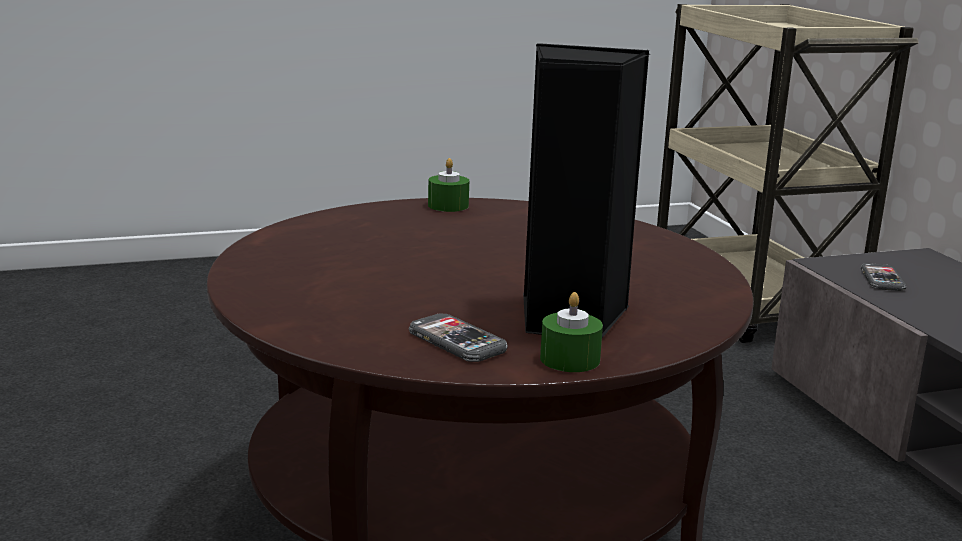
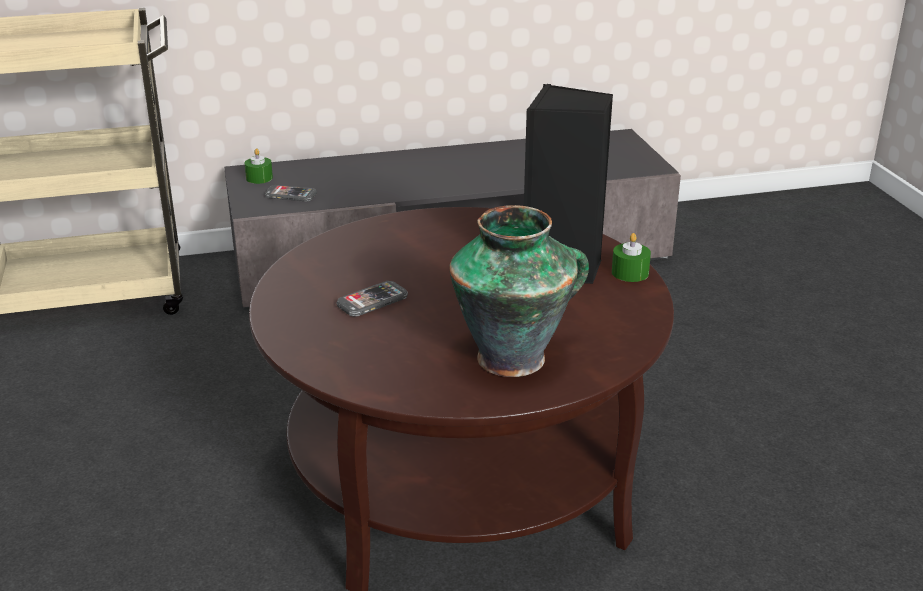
camera: 85 degrees left, 10 degrees up
(325, 288) = (514, 358): none -> vase
(448, 206) = (283, 302): green candle -> green candle (259, 178)
(457, 341) = (610, 307): phone -> phone (372, 301)

